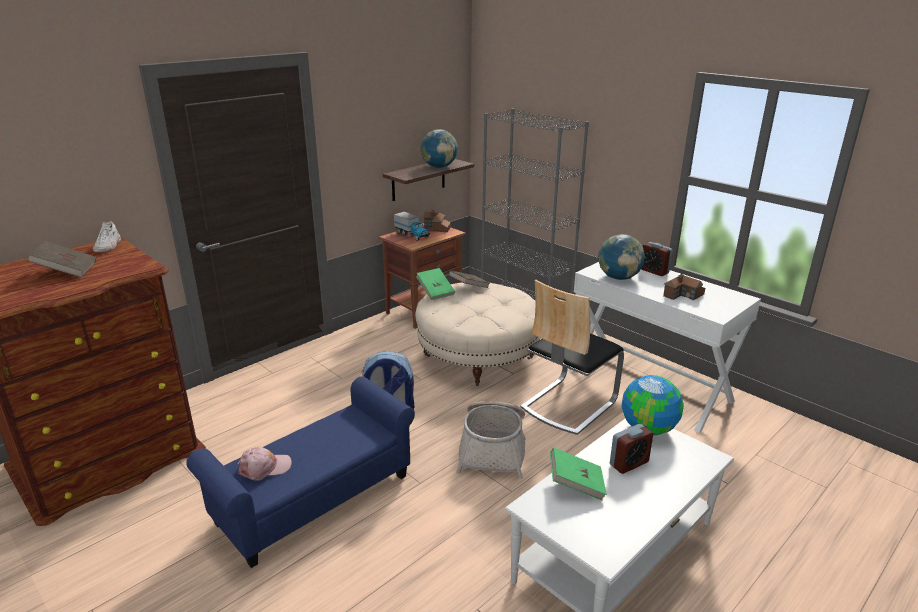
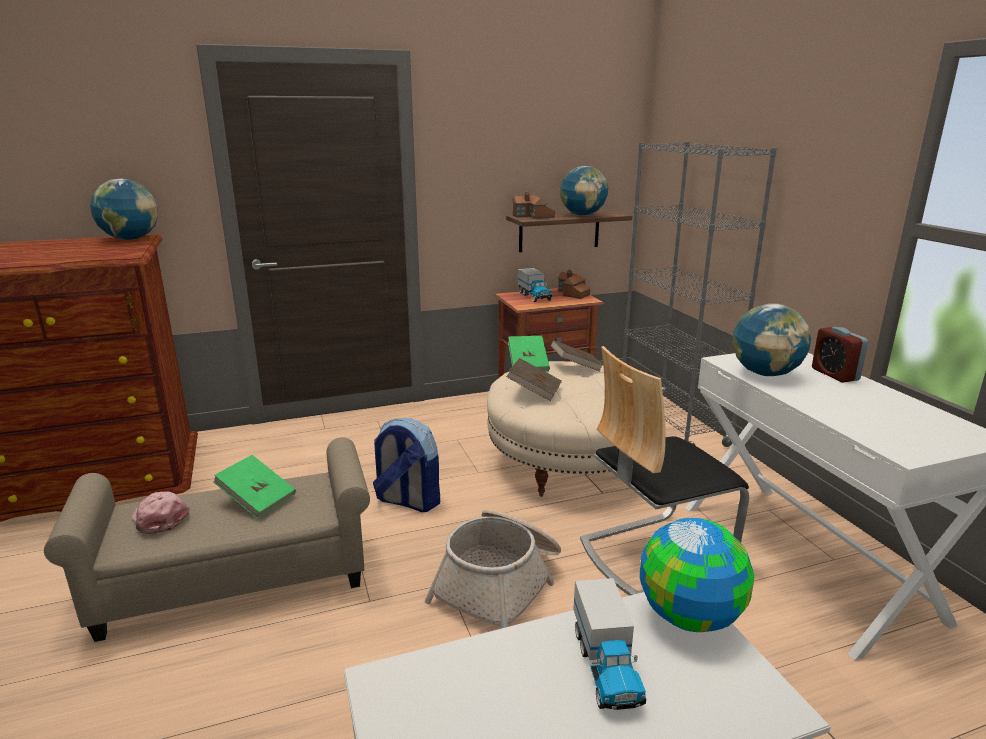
camera: 25 degrees right, 5 degrees down
(66, 271) = (57, 250): brown book -> brown book (534, 391)
(108, 246) = (130, 239): white shoe -> globe
(264, 468) = (159, 518): pink cap -> pink cap turned 135 degrees counterclockwise
(314, 498) = (236, 580): blue ottoman -> beige ottoman
(576, 484) = (484, 671): green book -> green book (257, 500)
(629, 463) = (606, 666): alarm clock -> toy truck
(683, 295) = (862, 413): toy house -> toy house (533, 216)

